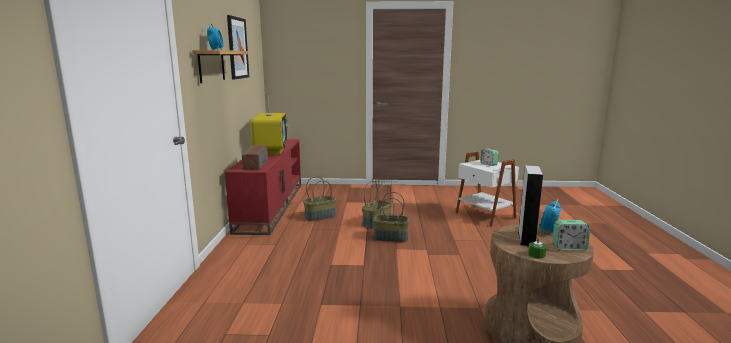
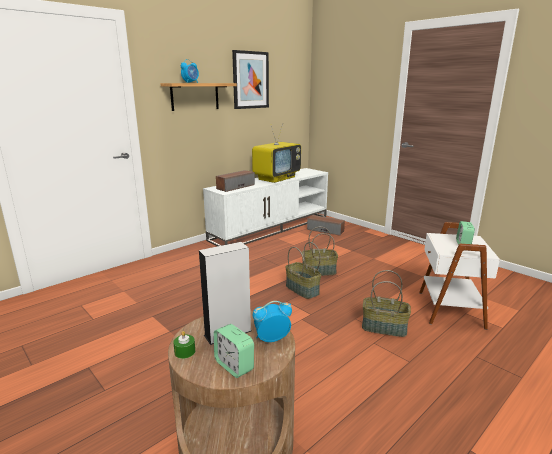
camera: 45 degrees right, 5 degrees up
(270, 205) = (271, 228): red tv stand -> white tv stand
(320, 216) = (286, 249): basket -> basket (384, 327)
(321, 194) = (325, 230): none -> speaker

